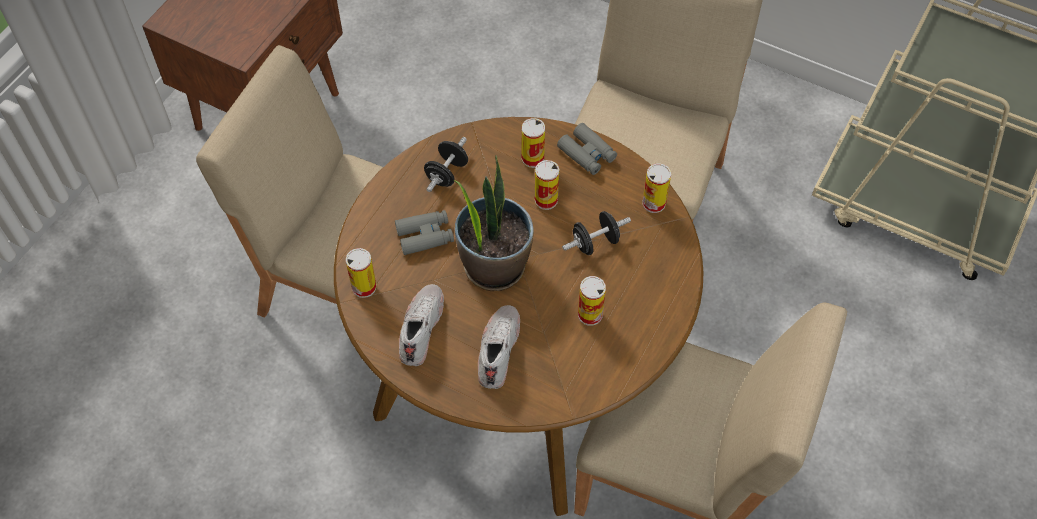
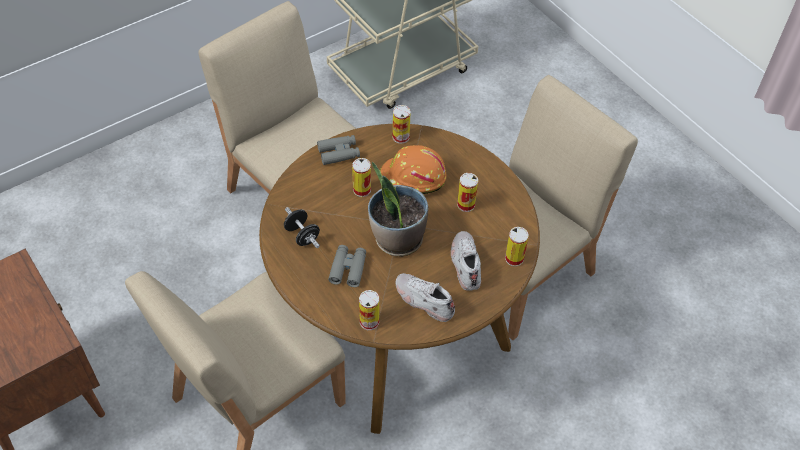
camera: 65 degrees left, 5 degrees down
(498, 350) = (465, 264): white shoe -> white shoe turned 45 degrees clockwise
(532, 158) = (322, 183): can -> can (514, 258)
(595, 242) = (412, 179): black dumbbell -> orange hard hat

